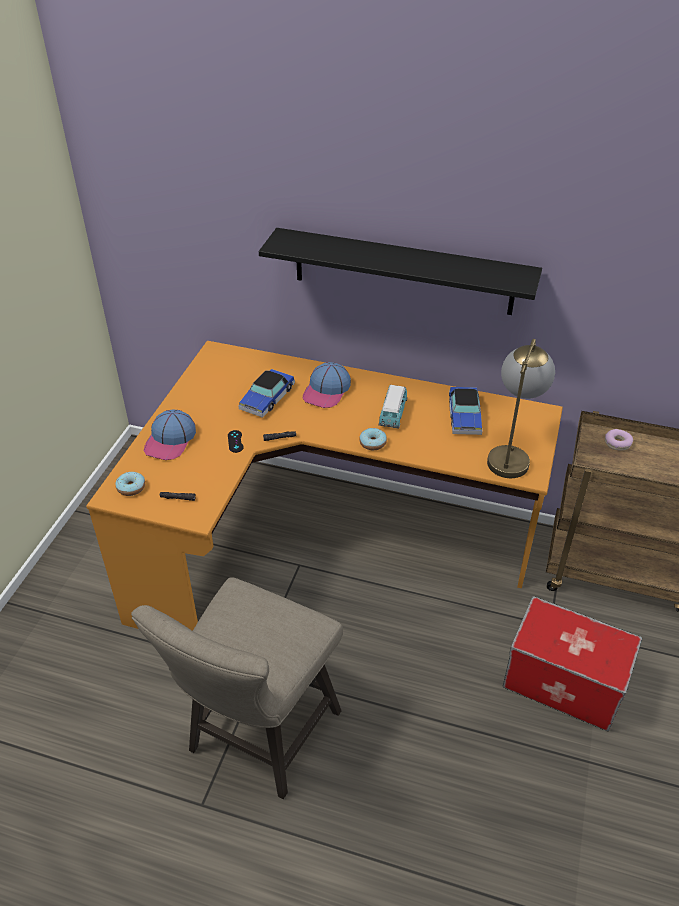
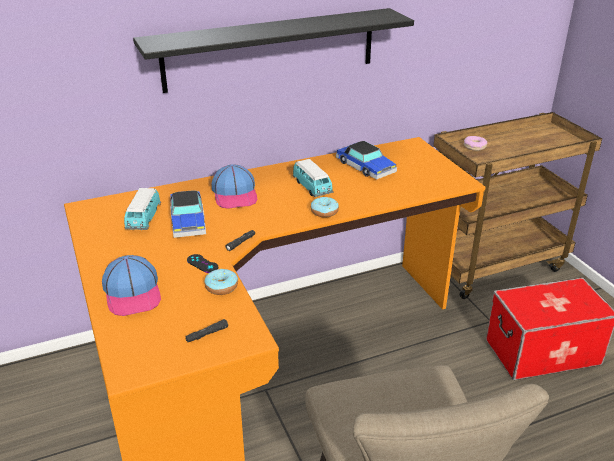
camera: 40 degrees left, 10 degrees down
(131, 487) = (143, 352): donut -> donut (221, 287)
(240, 381) = (144, 219): none -> toy car
(510, 454) = (430, 175): table lamp -> none

